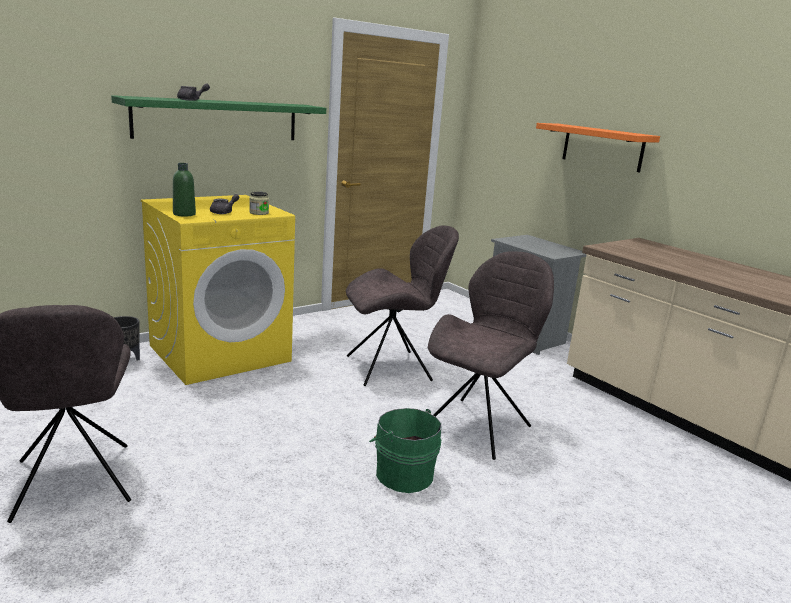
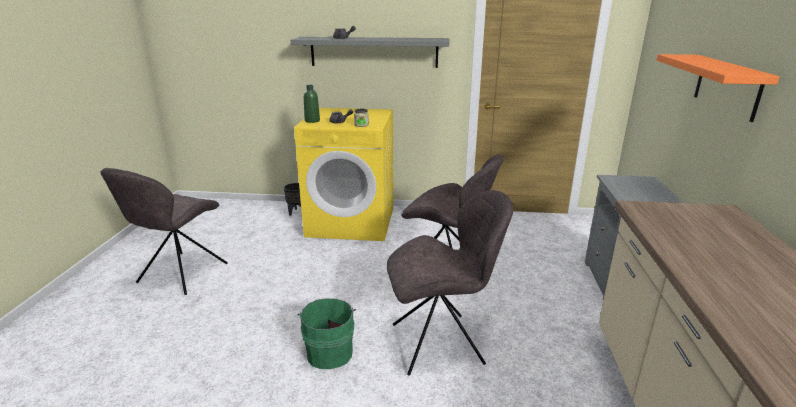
camera: 45 degrees right, 5 degrees up
(218, 120) = (374, 52): green shelf -> grey shelf

